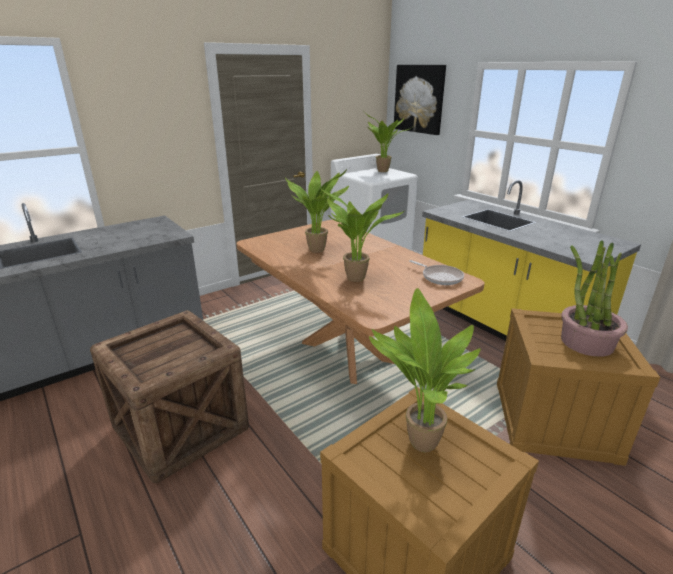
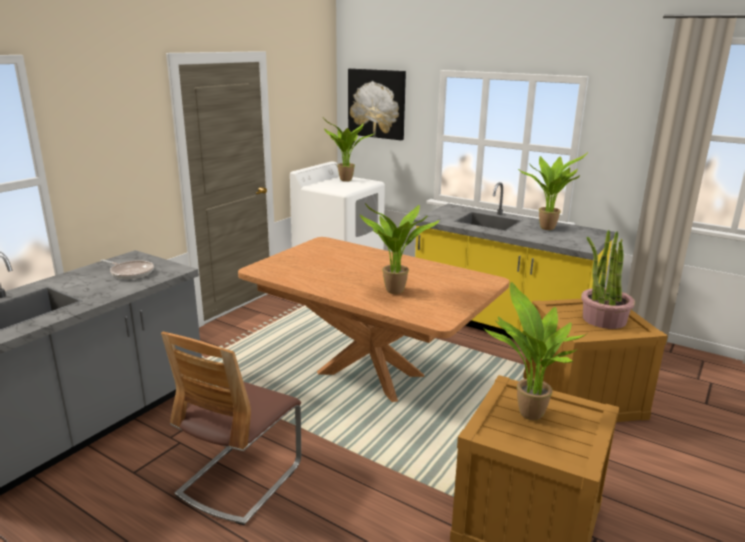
camera: 20 degrees left, 5 degrees down
(179, 428) = (240, 479): crate -> chair
(319, 249) = (334, 268): potted plant -> potted plant (547, 227)
(440, 277) = (468, 280): frying pan -> frying pan (130, 272)

